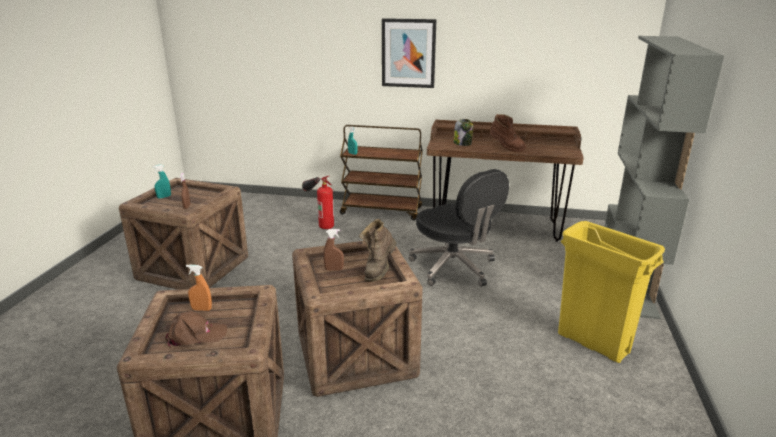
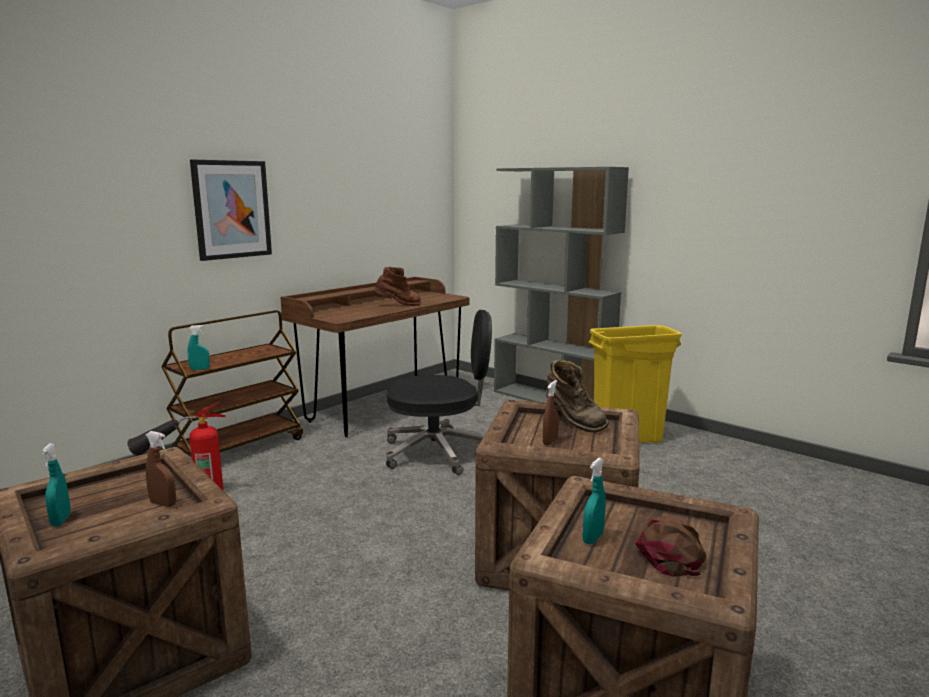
camera: 60 degrees left, 10 degrees down
(201, 309) = (593, 538): orange spray bottle -> turquoise spray bottle
(462, 143) = (352, 312): jar -> none

